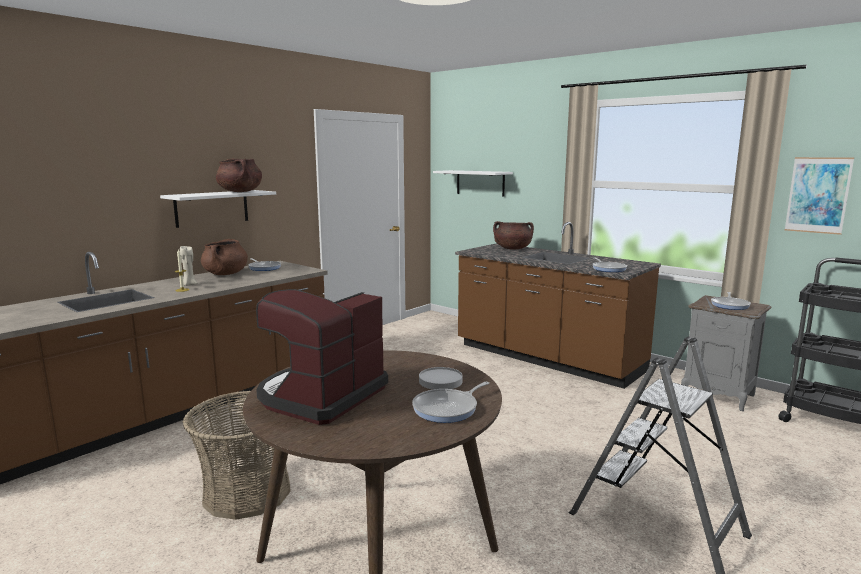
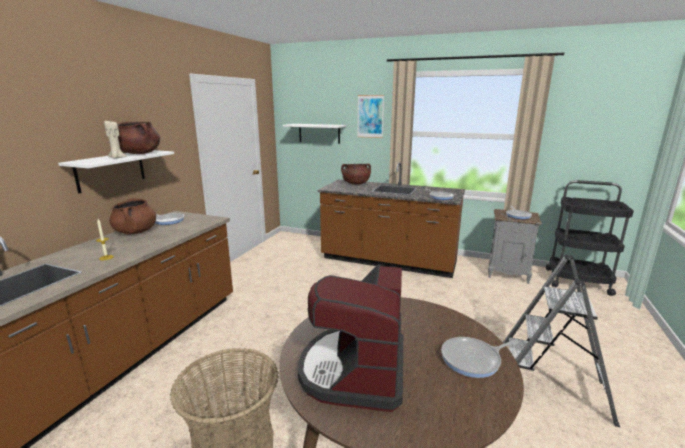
camera: 20 degrees left, 5 degrees up
(189, 285) = (108, 250): beige candle -> beige candle (117, 158)
(441, 381) = (434, 327): white plate -> none
(448, 409) = (473, 360): frying pan -> frying pan turned 45 degrees clockwise
(818, 195) = (564, 140): picture -> picture (370, 116)

